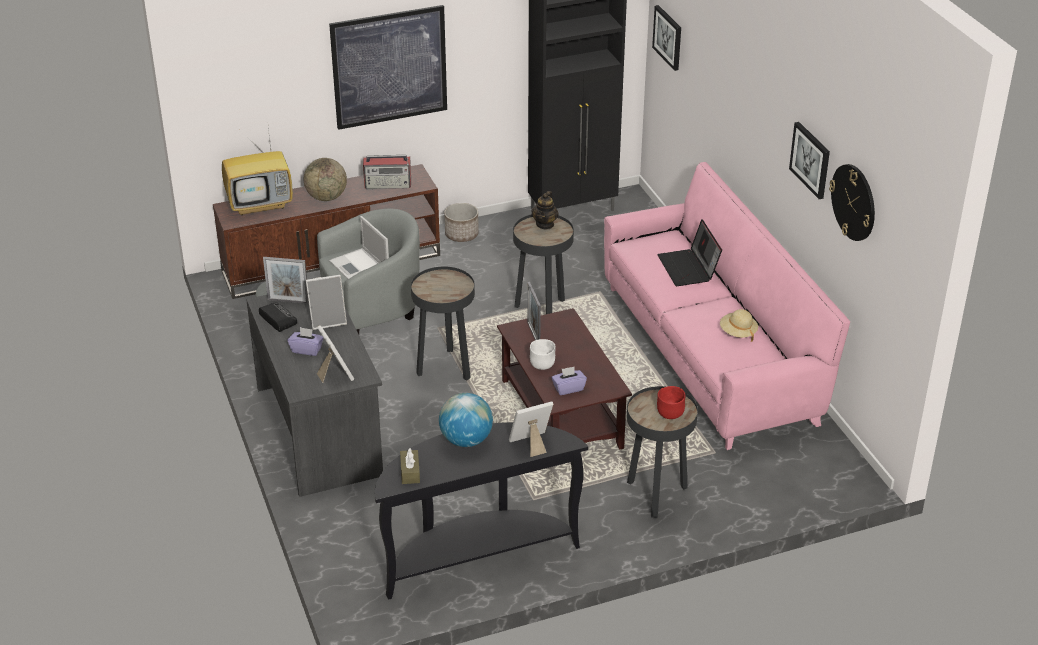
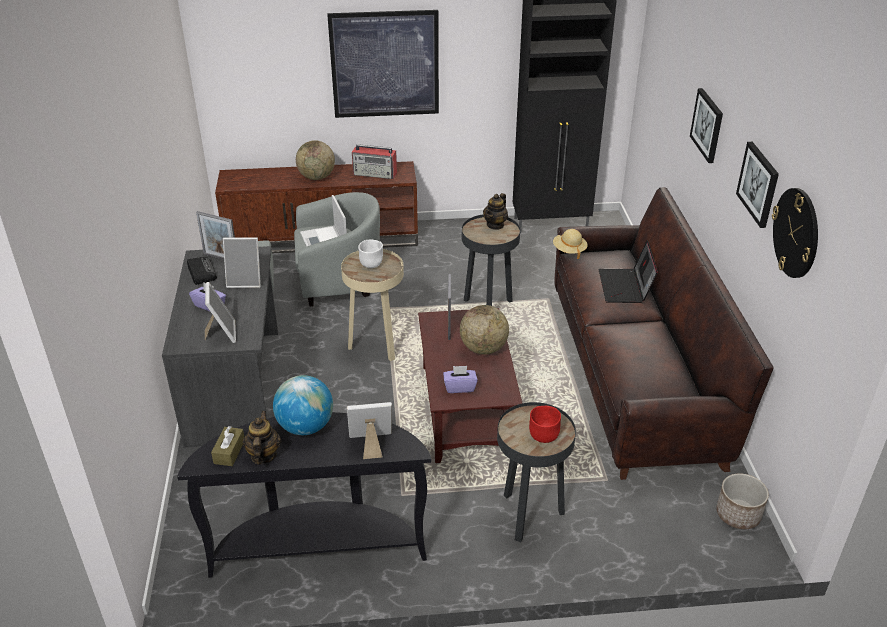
camera: 15 degrees right, 0 degrees up
(261, 204) = (259, 175): television -> none
(442, 470) = (263, 455): none -> teapot
(445, 368) = (376, 346): black side table -> beige side table
(462, 235) = (444, 231): planter -> planter (738, 515)
(542, 365) = (444, 358): white bowl -> white bowl (371, 264)
(575, 349) = (483, 348): none -> globe
(668, 37) = (652, 66): picture -> picture (707, 125)
(710, 354) = (635, 375): pink sofa -> brown sofa
(738, 332) = (655, 359): beige hat -> beige hat (569, 250)

